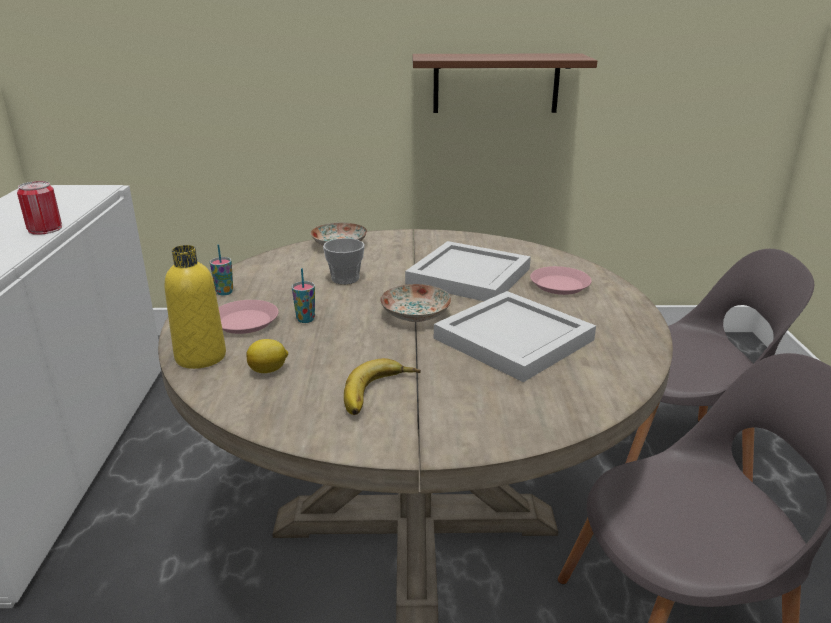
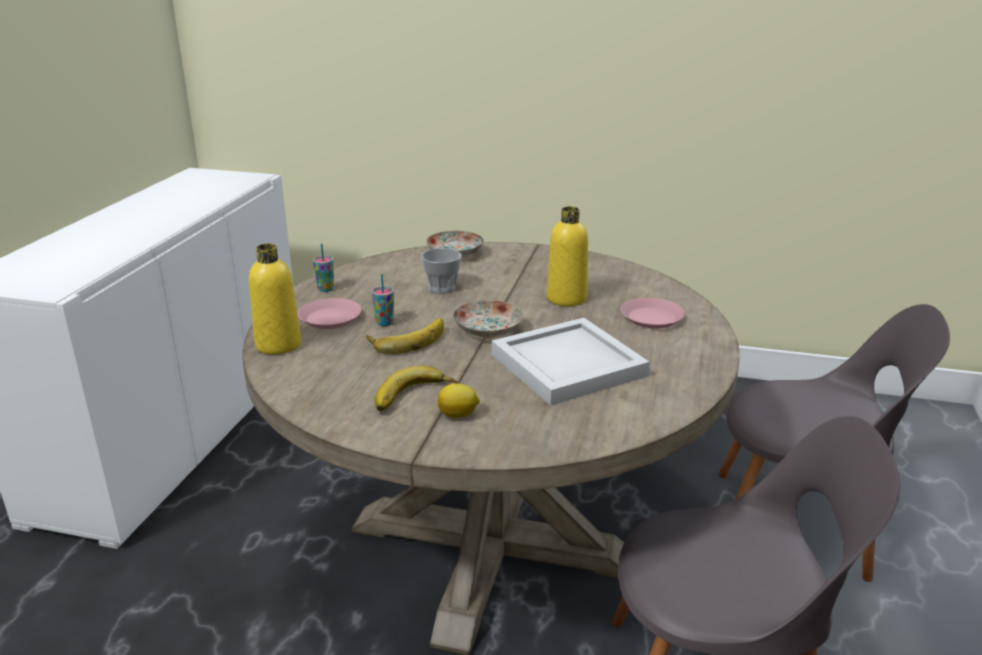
camera: 15 degrees right, 0 degrees up
(45, 229) = (190, 213): can -> none
(269, 370) = (329, 364): lemon -> lemon (458, 415)
(339, 333) = (407, 339): none -> banana
(471, 275) = (566, 298): white tray -> yellow bottle
(496, 83) = (665, 91): shelf -> none

